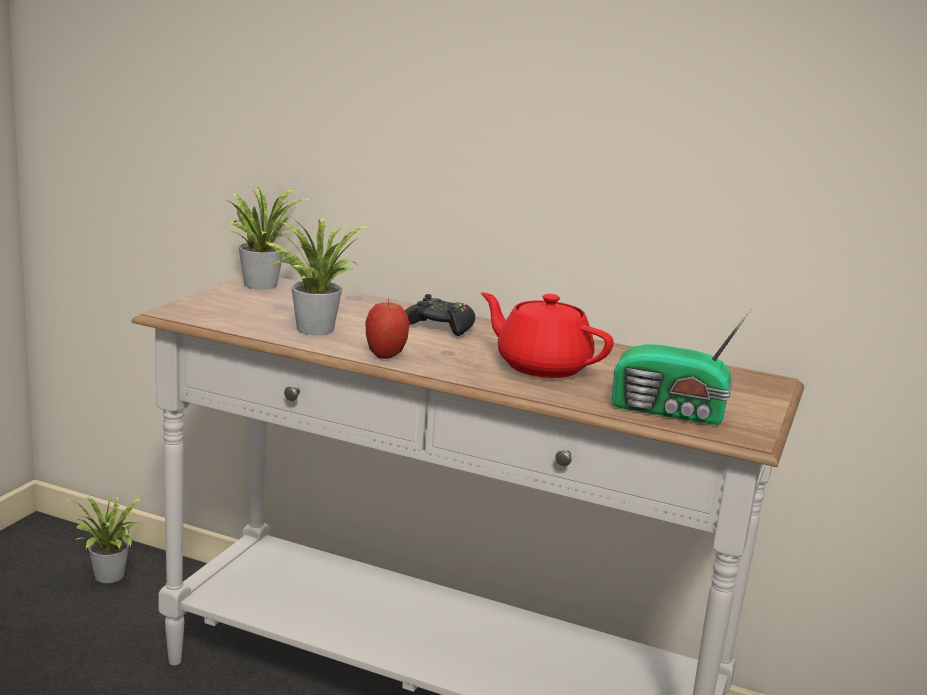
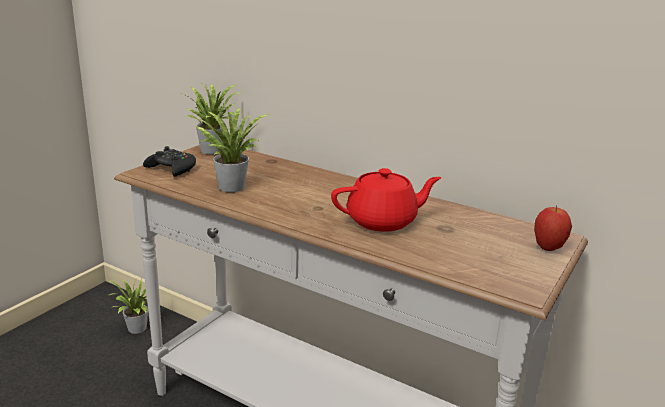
camera: 10 degrees right, 5 degrees up
(385, 356) = (271, 211): apple -> apple (548, 248)
(439, 327) = (321, 186): black game controller -> black game controller (172, 169)
(541, 366) = (383, 221): red teapot -> red teapot turned 120 degrees clockwise
(671, 412) = (469, 266): radio -> none

